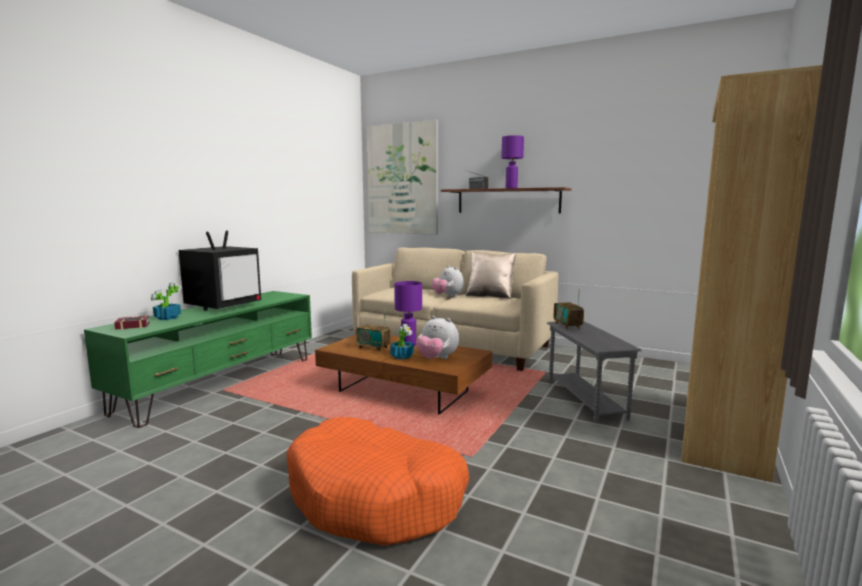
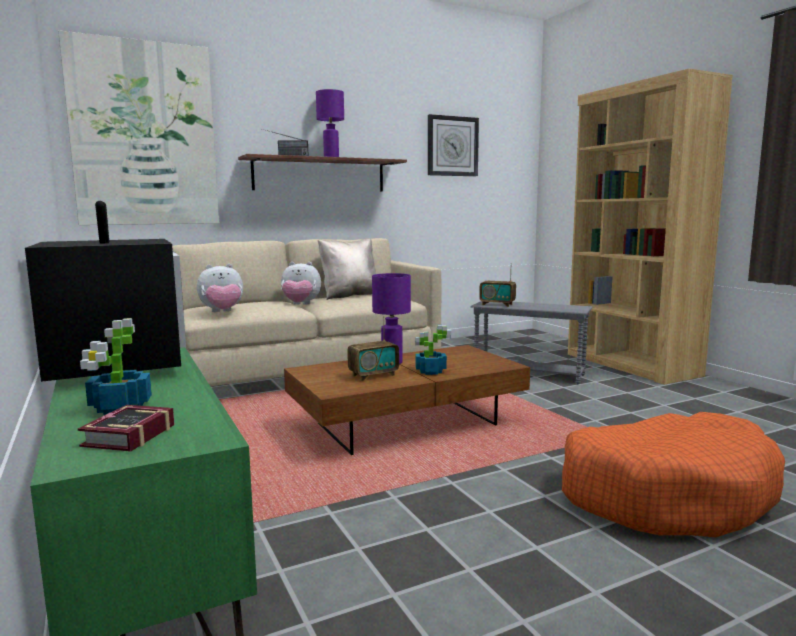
camera: 55 degrees left, 0 degrees up
(437, 359) = (463, 363): plush toy -> plush toy (222, 312)
(640, 169) = (452, 146): none -> wall clock

